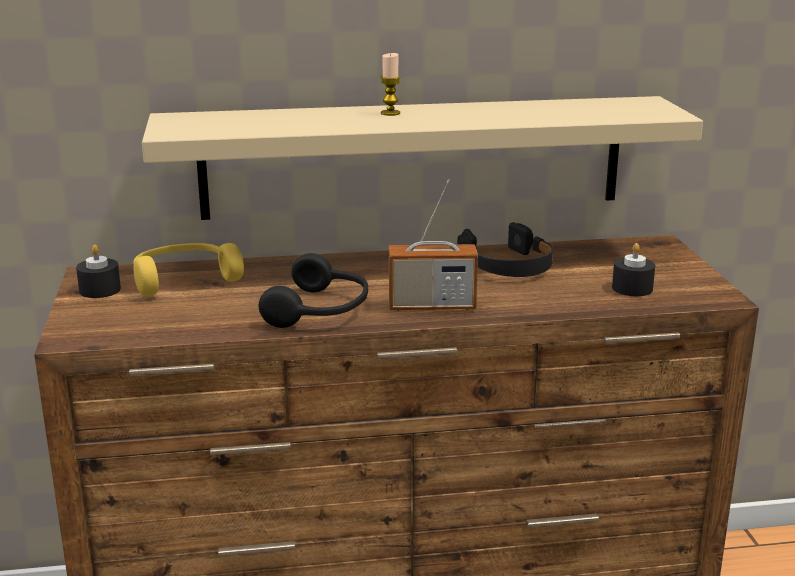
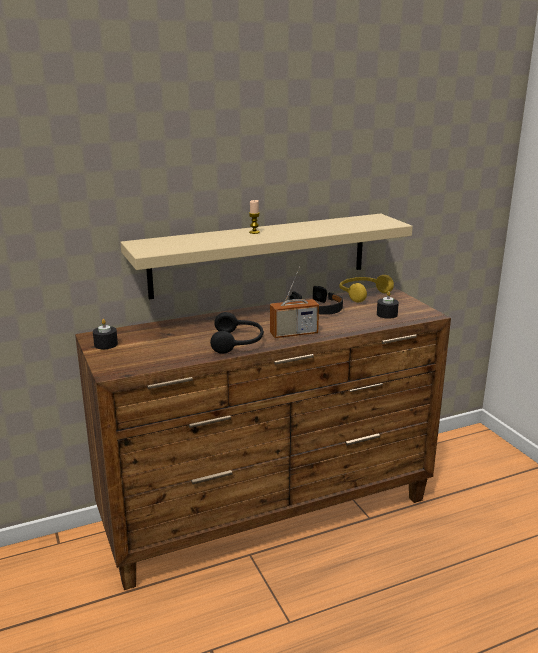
camera: 15 degrees left, 0 degrees up
(184, 279) = (149, 333): yellow headphones -> yellow headphones (362, 294)

